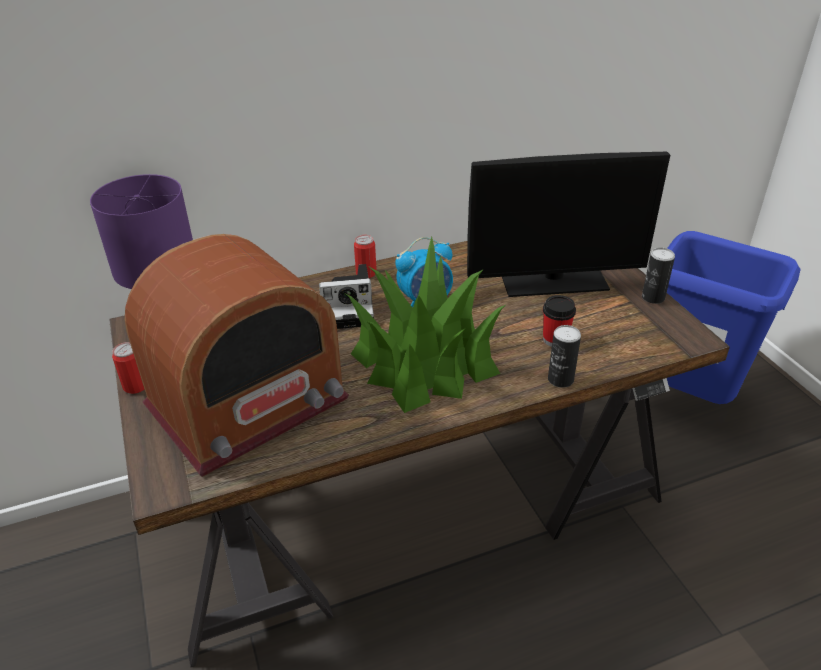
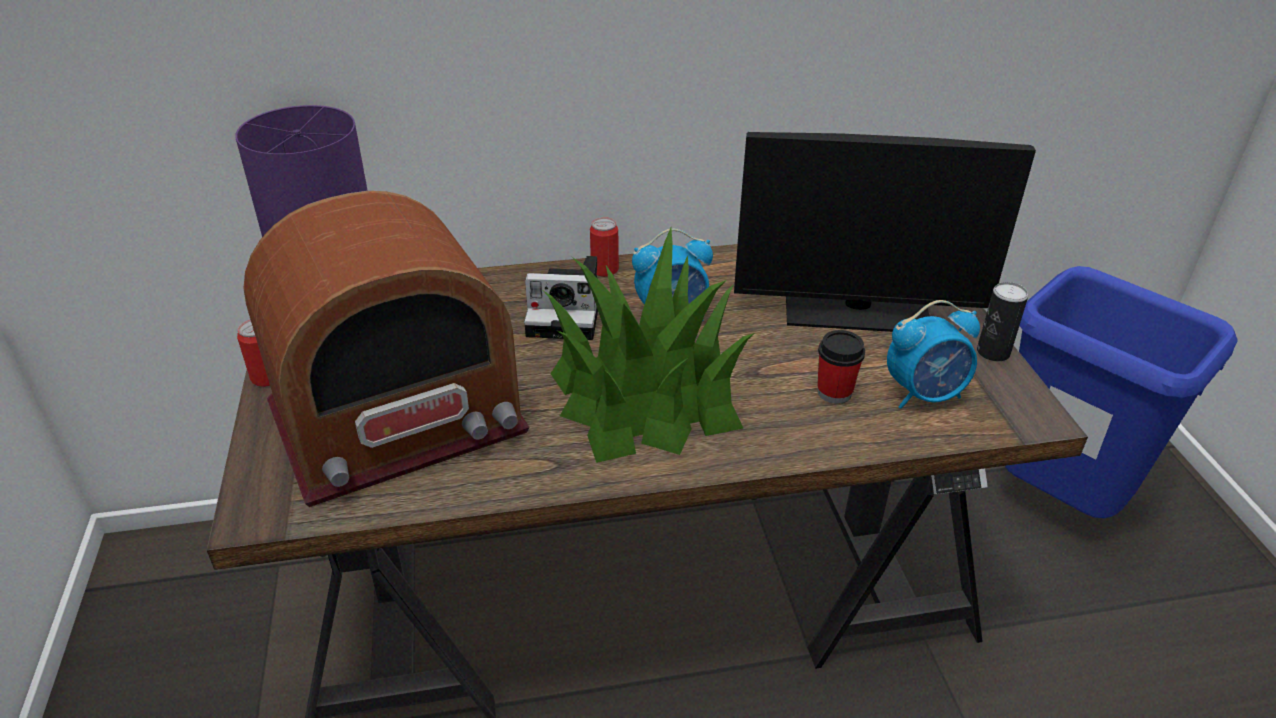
camera: 10 degrees right, 0 degrees up
(560, 379) = (825, 448): can -> none
(616, 333) = (925, 394): none -> alarm clock

